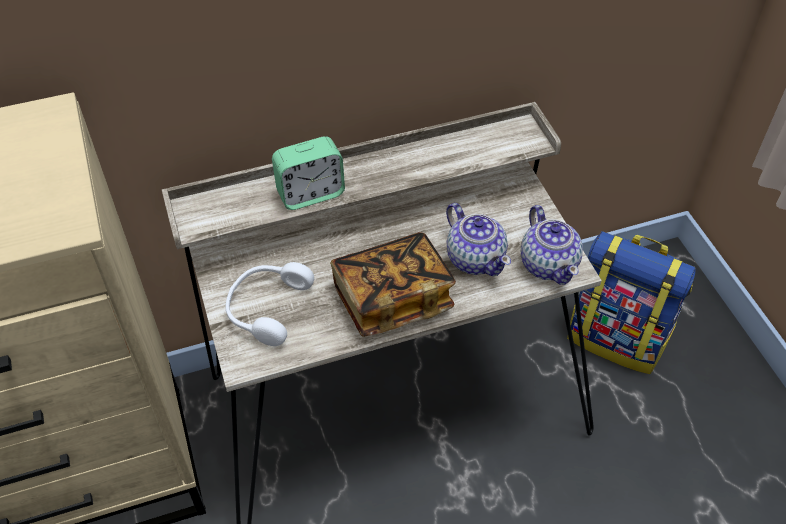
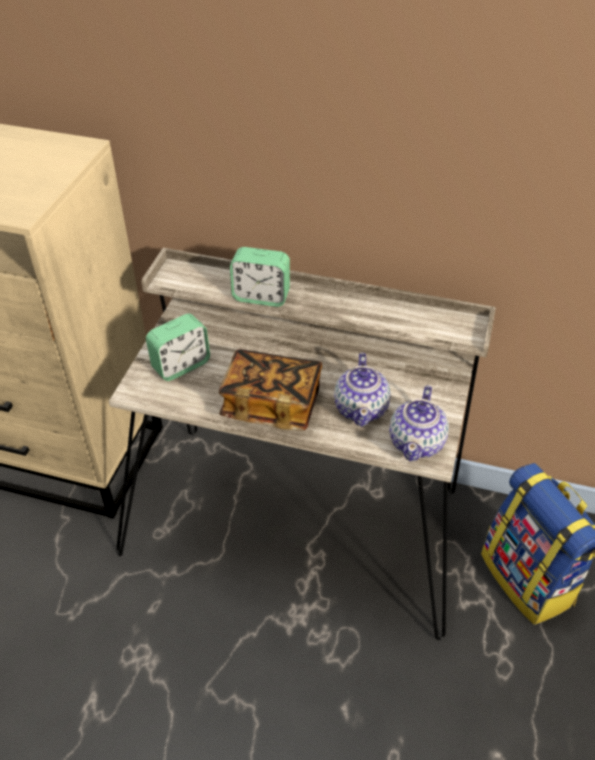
camera: 35 degrees right, 5 degrees down
(266, 308) = (181, 365): white headphones -> alarm clock

